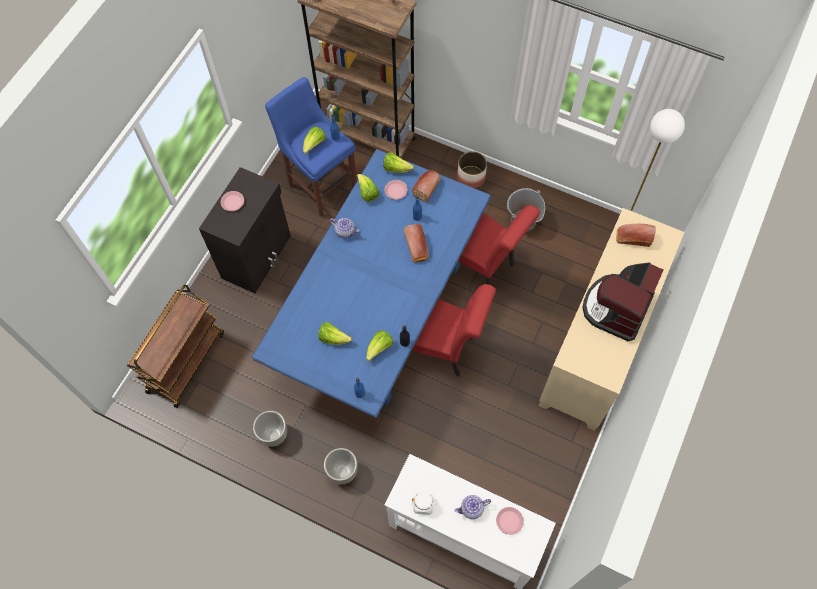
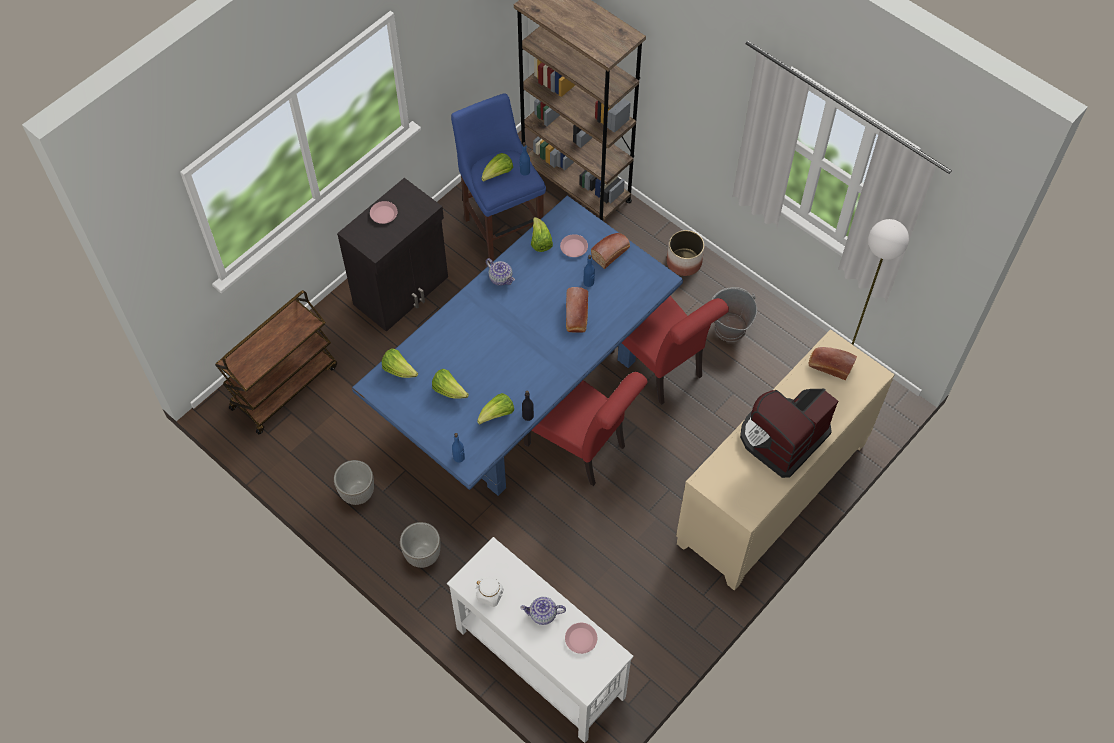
camera: 15 degrees right, 5 degrees down
(396, 168) = (583, 223): lettuce -> lettuce (399, 370)

